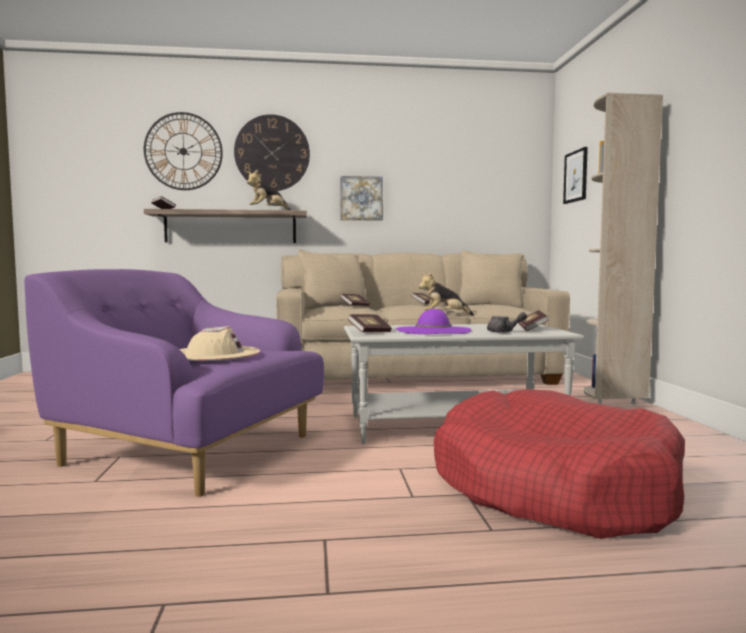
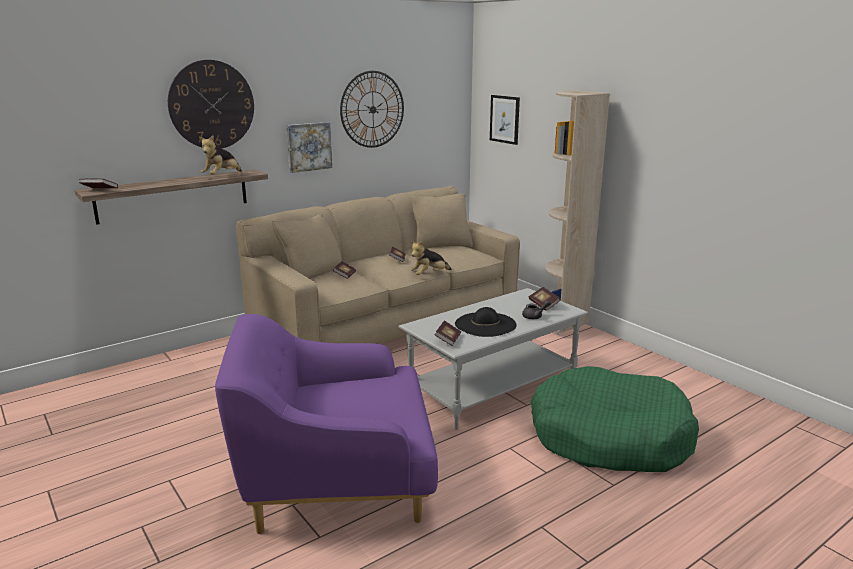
camera: 30 degrees left, 15 degrees up
(183, 151) = (104, 111): wall clock -> wall clock (372, 109)
(214, 354) = (373, 403): beige hat -> none
(433, 330) = (485, 324): purple hat -> black hat
(551, 487) = (609, 437): red dog bed -> green dog bed

